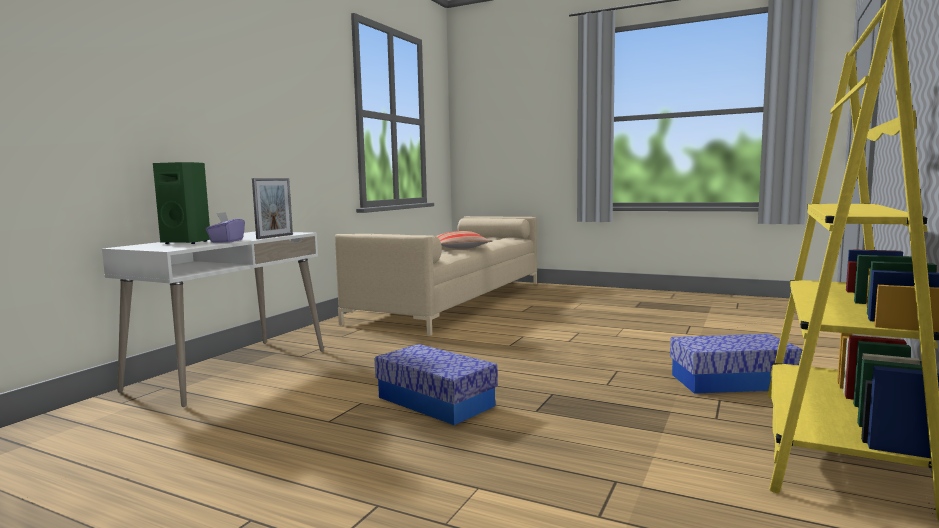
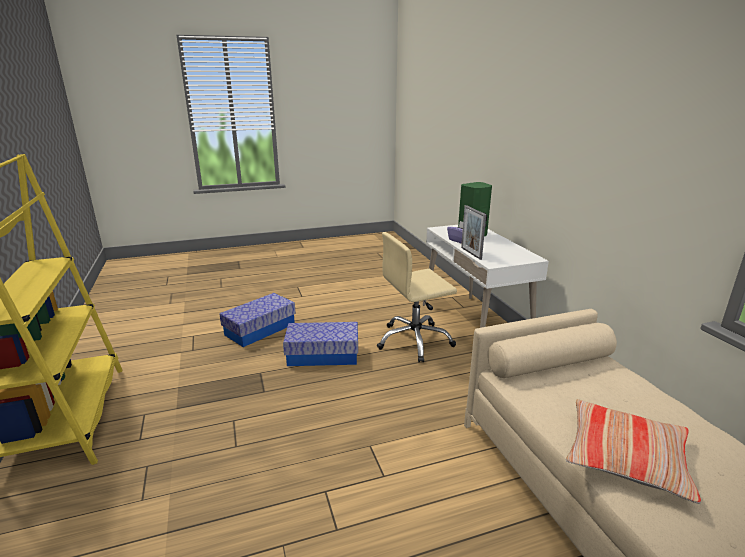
camera: 135 degrees right, 15 degrees up
(318, 379) = (414, 341): none -> beige office chair
(732, 382) = (125, 477): storage box -> storage box (260, 329)

